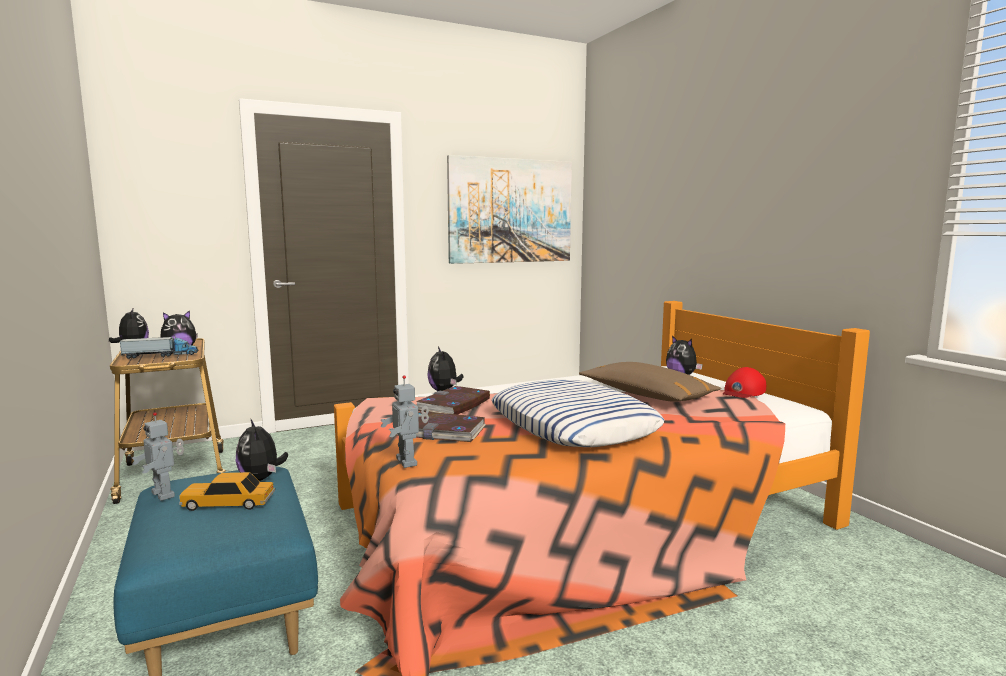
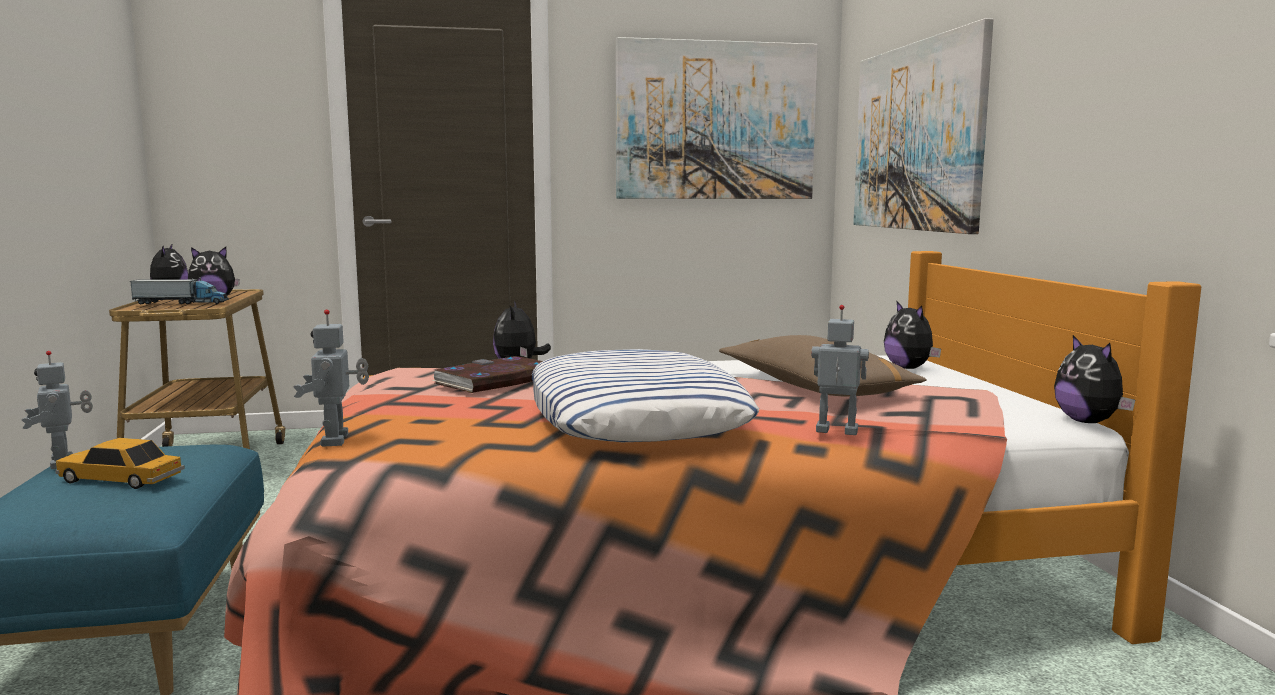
camera: 15 degrees right, 0 degrees up
(261, 478) = (195, 456): plush toy -> plush toy (1088, 422)
(441, 431) = (435, 409): book -> none
(650, 227) = (916, 137): none -> picture
(698, 427) = (836, 432): none -> toy robot
(743, 391) = (981, 391): red cap -> none

